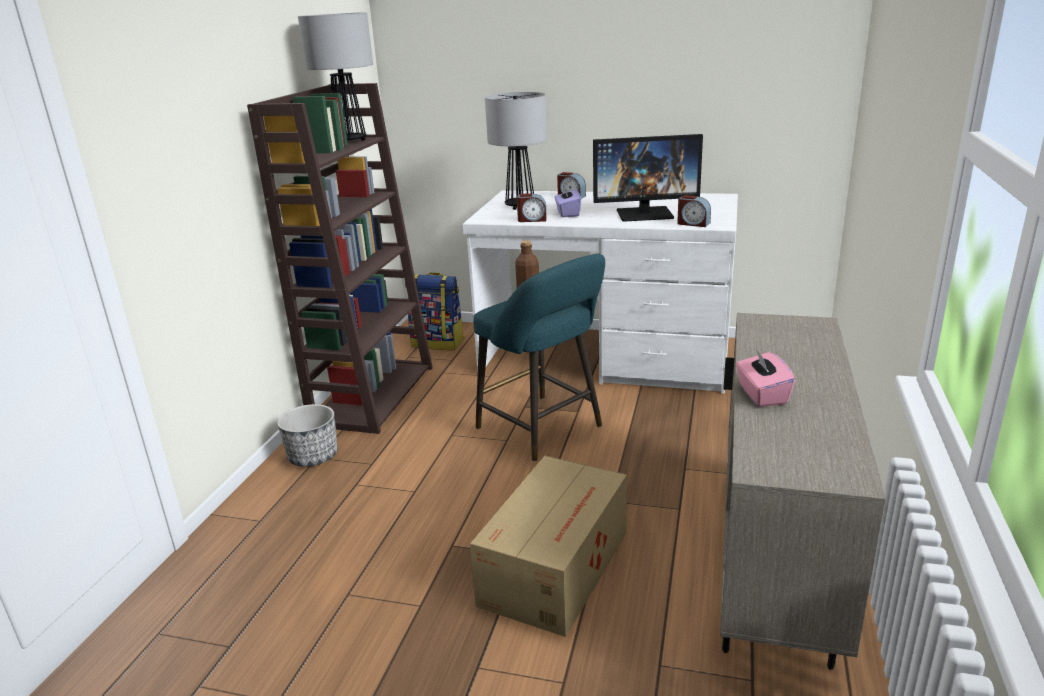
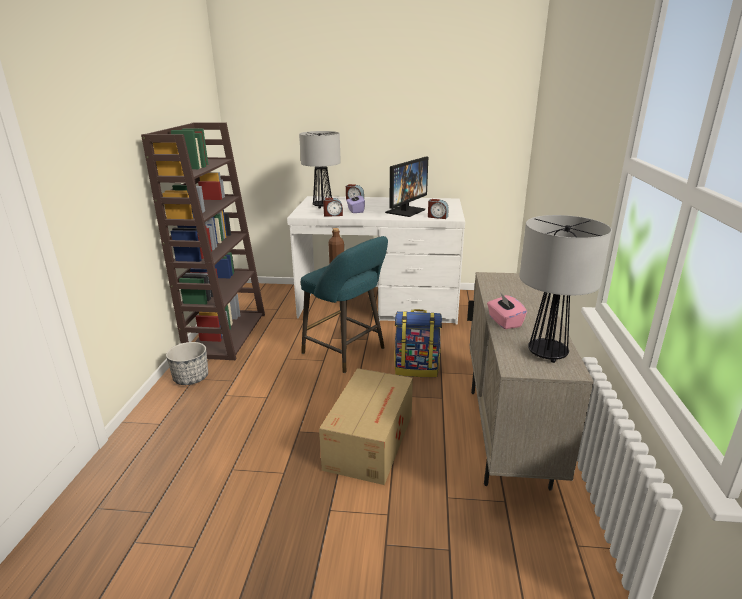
camera: 10 degrees left, 0 degrees up
(349, 142) = (208, 162): table lamp -> table lamp (546, 354)
(438, 343) = (266, 298): backpack -> backpack (417, 369)
(645, 214) = (405, 211): monitor -> monitor turned 45 degrees counterclockwise

